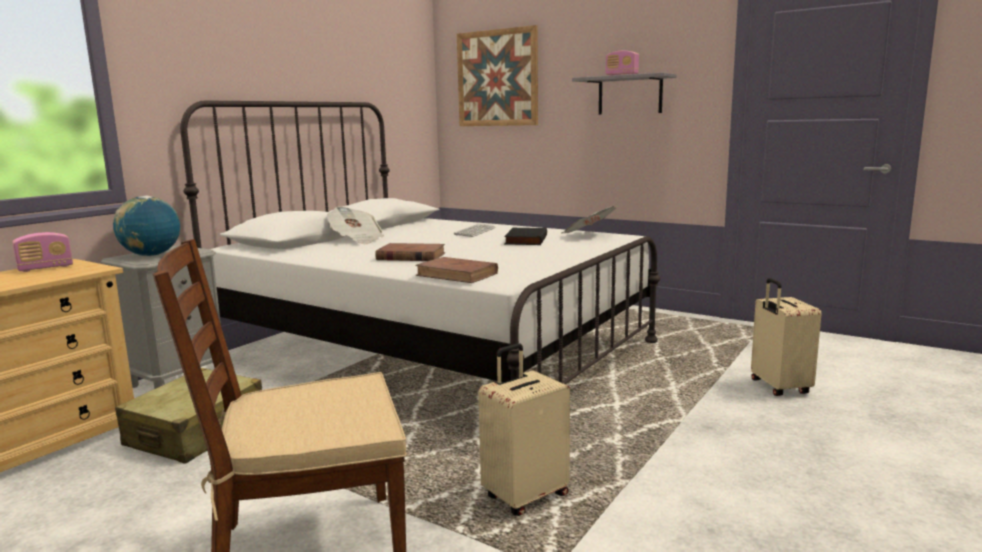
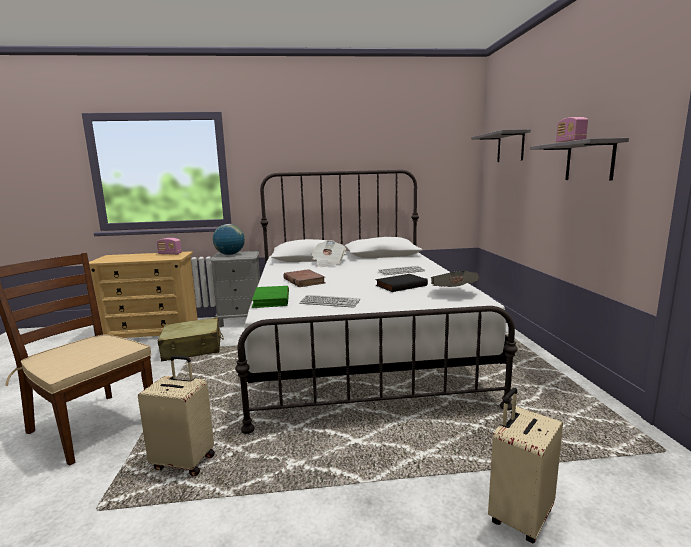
camera: 50 degrees right, 0 degrees up
(457, 274) = (271, 300): brown book -> green book
(497, 78) = (510, 147): picture -> grey shelf
(524, 262) = (329, 302): none -> keyboard

